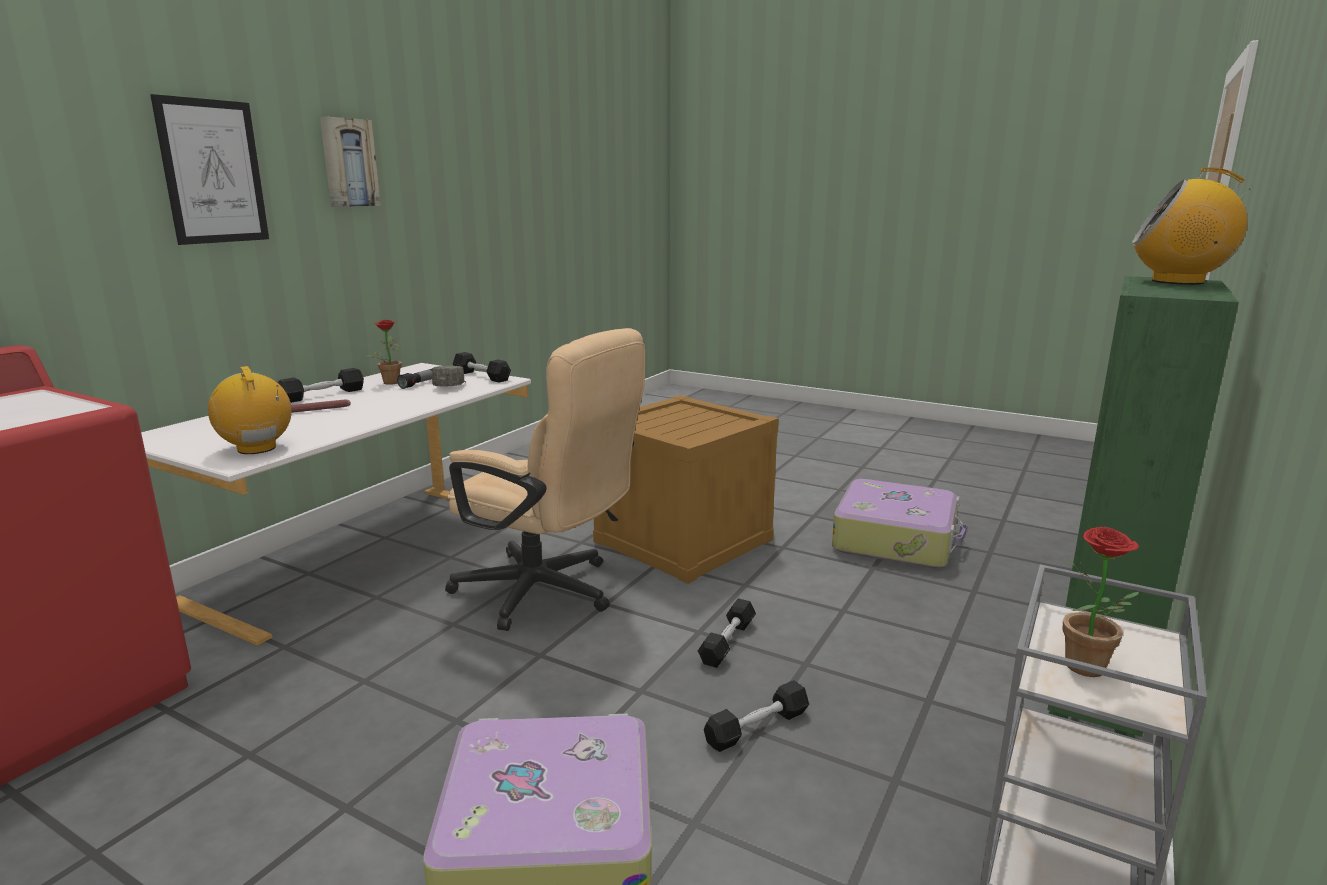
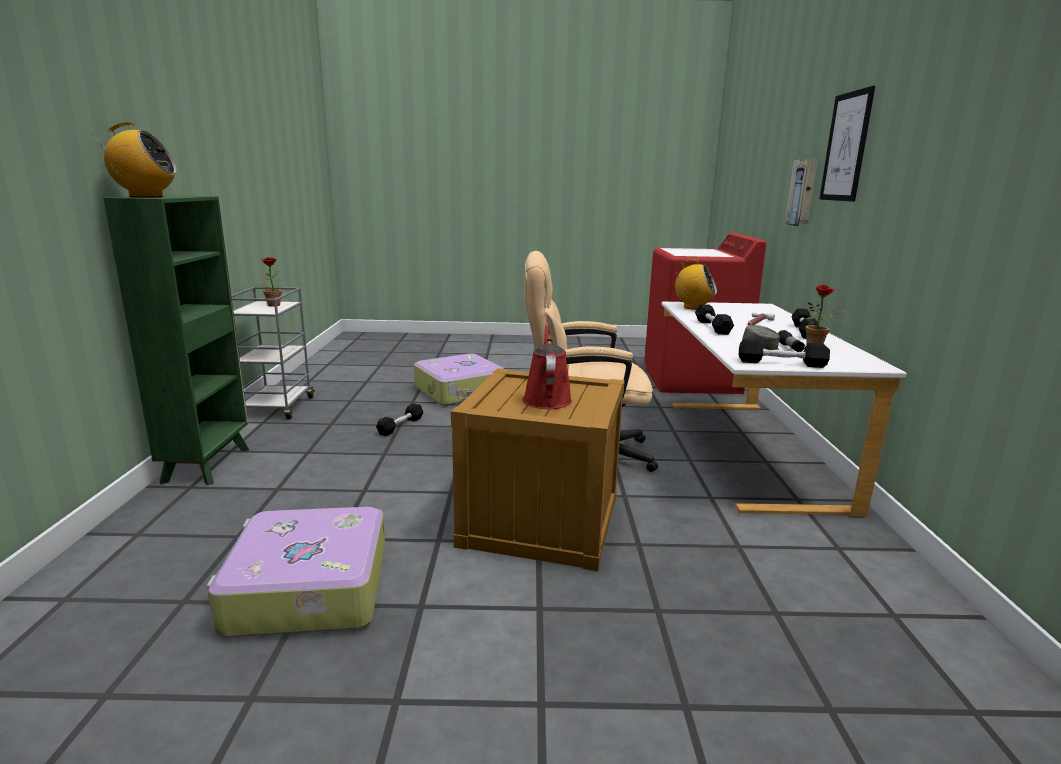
camera: 150 degrees right, 0 degrees up
(348, 163) = (924, 127): picture -> picture (803, 193)
(683, 421) = (546, 399): none -> red watering can
(727, 642) = (438, 453): black dumbbell -> black dumbbell (712, 327)

